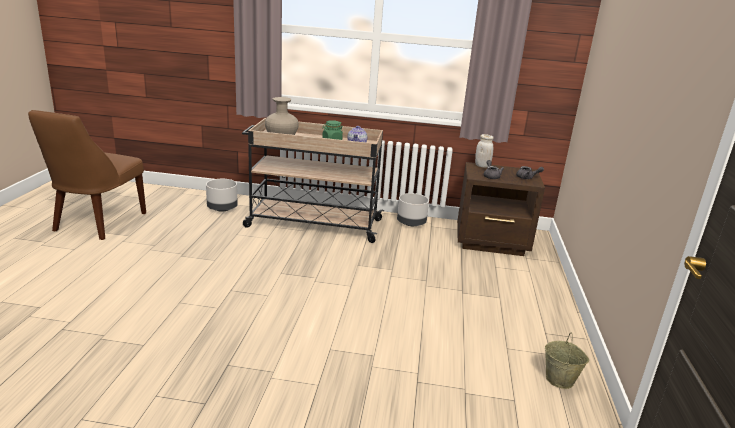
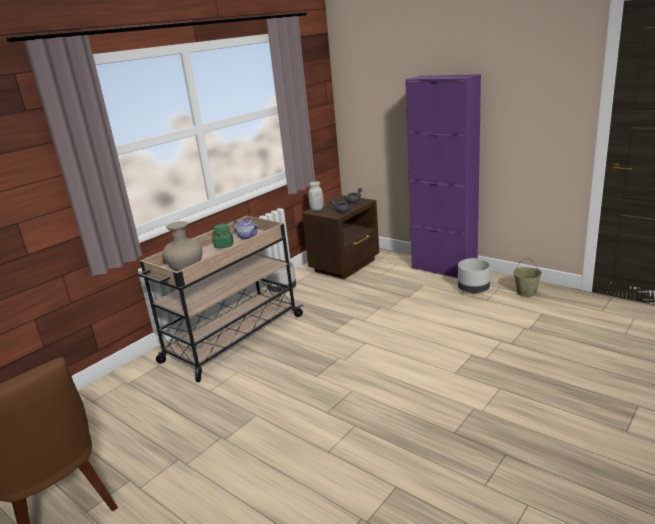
camera: 55 degrees left, 0 degrees up
(222, 209) = (134, 392): grey planter -> grey planter (473, 290)
(553, 304) = (444, 269): none -> purple cabinet

